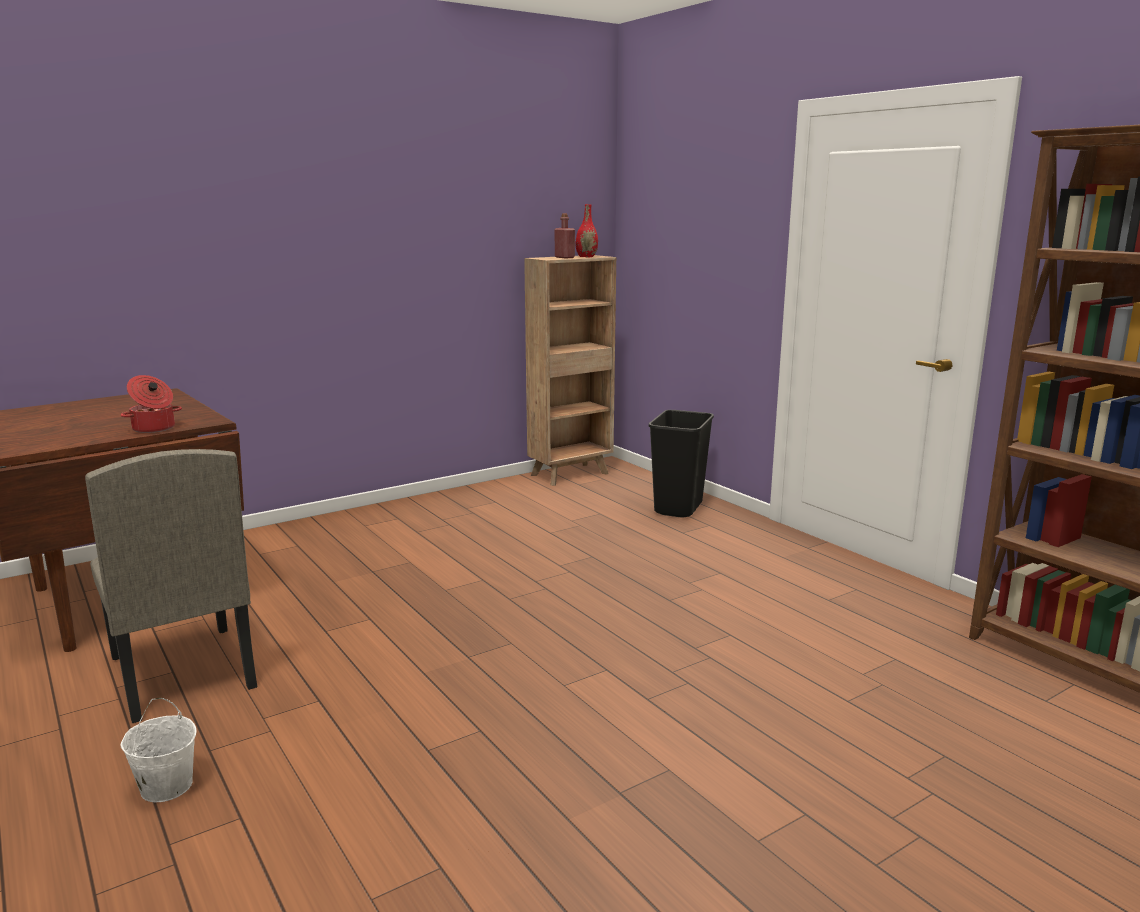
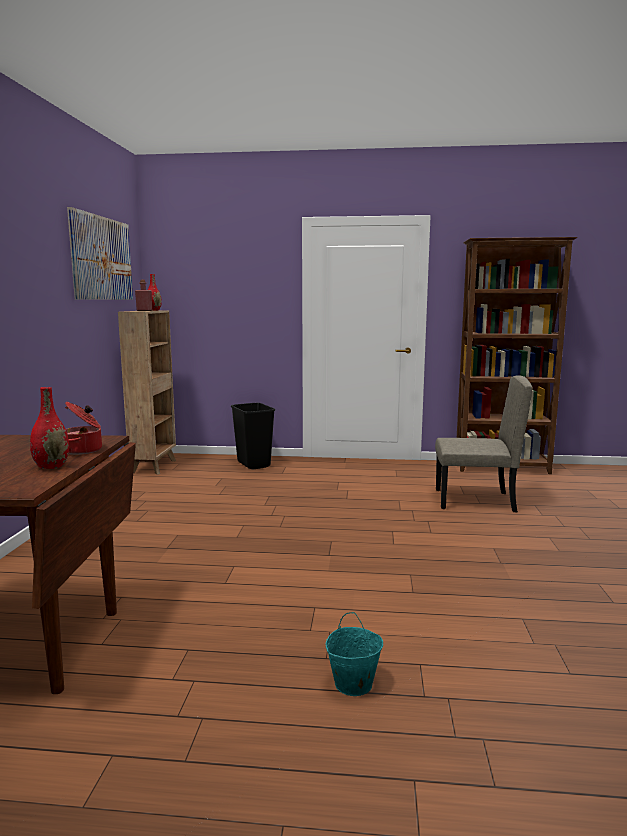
camera: 50 degrees left, 5 degrees down
(87, 437) = (51, 466): none -> red vase
(166, 786) = (352, 684): white bucket -> turquoise bucket
(181, 672) = (196, 646): beige chair -> beige chair (474, 501)
(505, 186) = (102, 258): none -> picture

